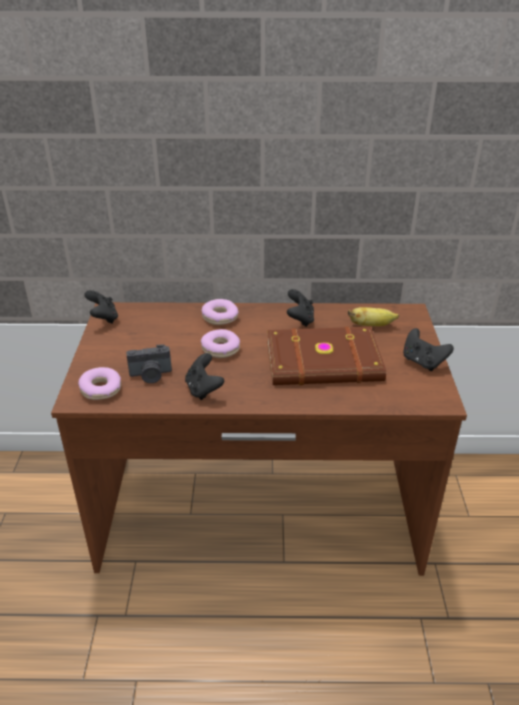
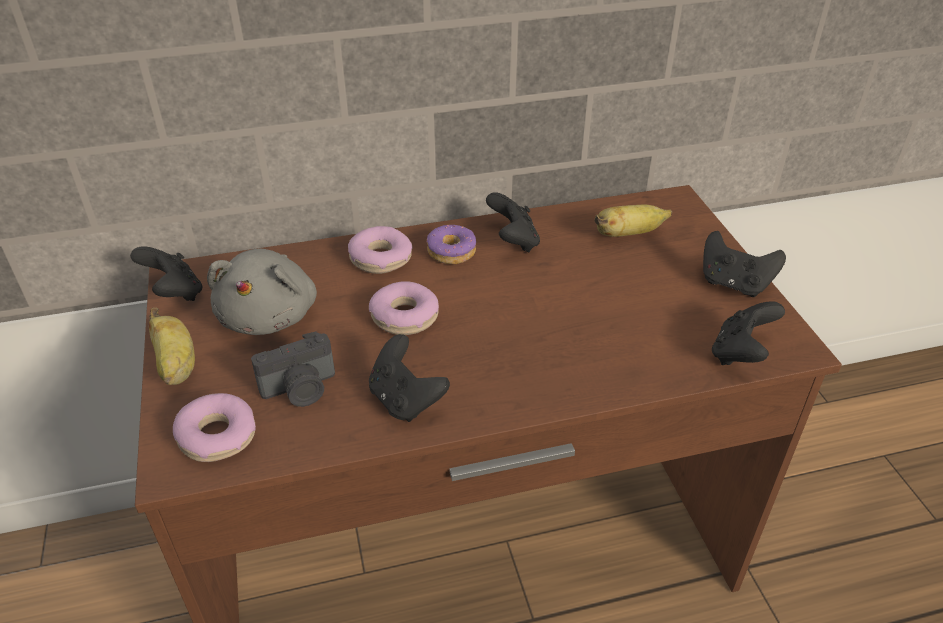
camera: 15 degrees left, 5 degrees up
(92, 353) = (177, 366): none -> banana
(149, 337) = (270, 315): none -> grey plush toy
(261, 320) = (452, 252): none -> donut
(324, 362) = (585, 311): brown book -> none
(406, 399) = (740, 354): none -> black game controller

